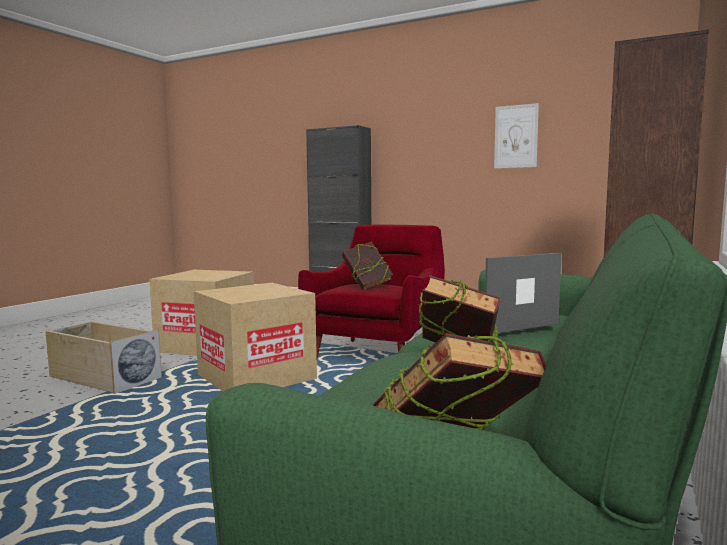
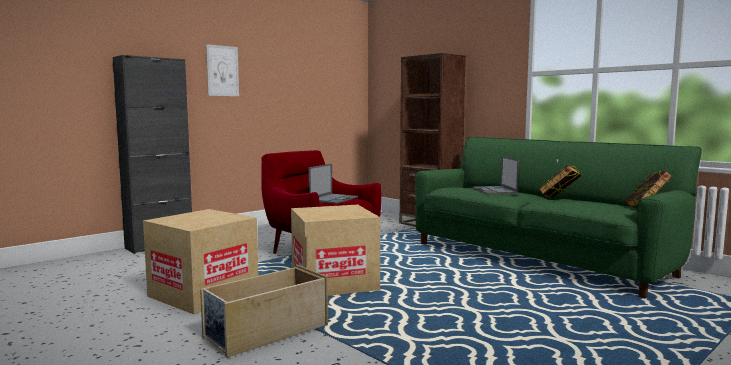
camera: 70 degrees left, 0 degrees up
(367, 287) = (334, 199): book -> laptop
(516, 136) = (288, 82): picture -> picture (222, 71)

